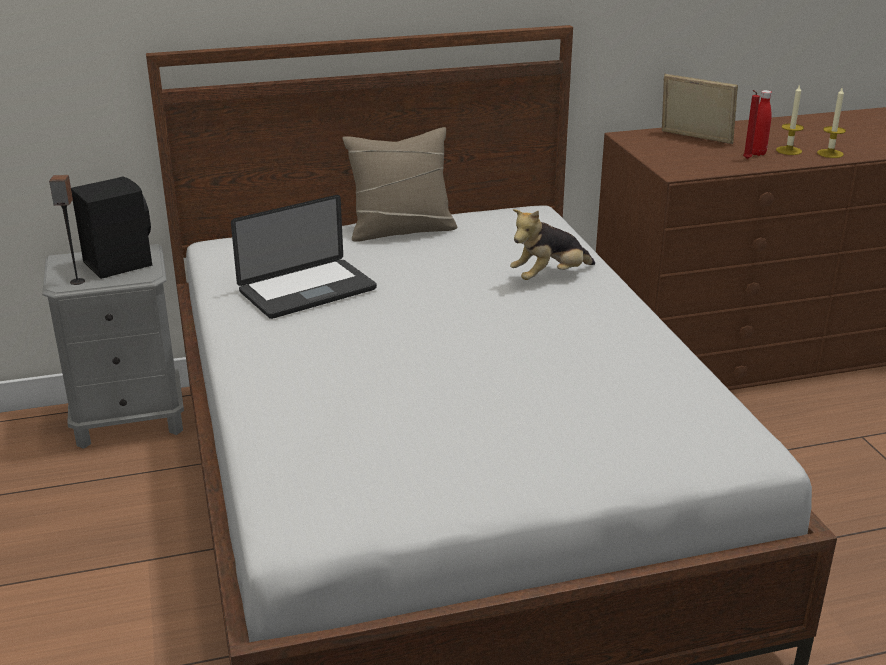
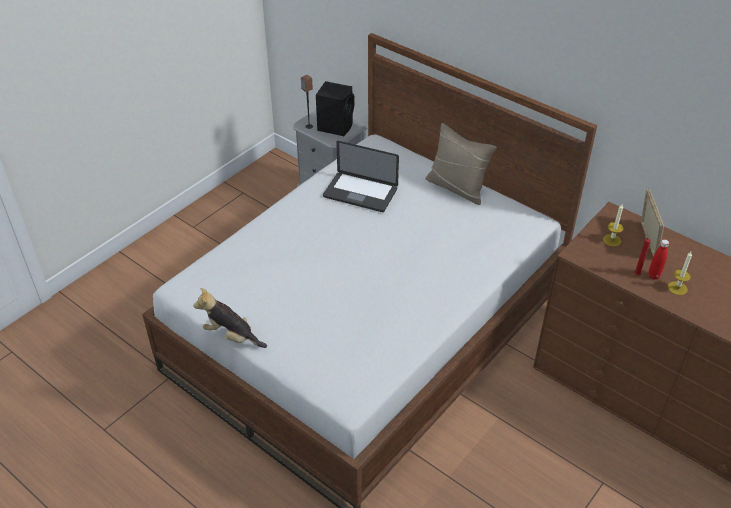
camera: 55 degrees right, 15 degrees up
(549, 277) = (460, 263): plush toy -> plush toy (231, 336)
(830, 153) = (696, 308): candle -> candle (612, 240)

